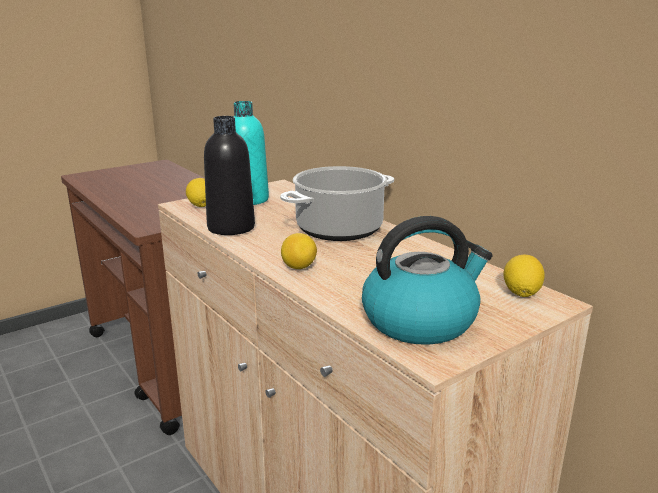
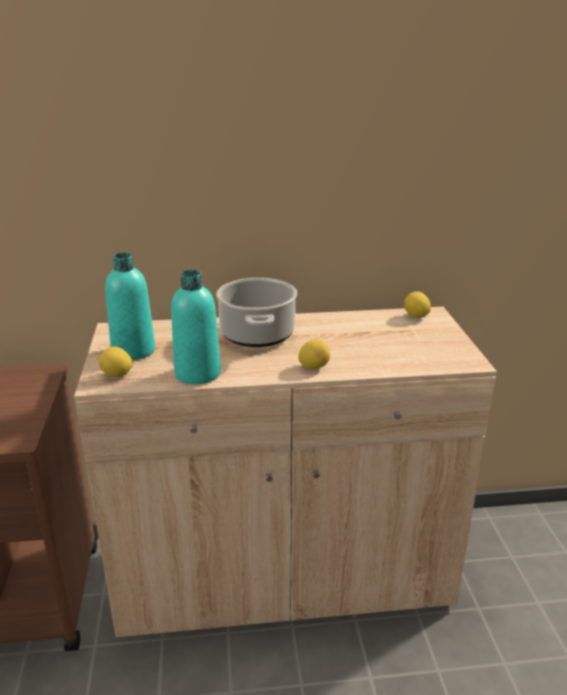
camera: 60 degrees left, 5 degrees up
(231, 227) = (197, 373): black bottle -> turquoise bottle
(421, 320) = (426, 352): kettle -> none

